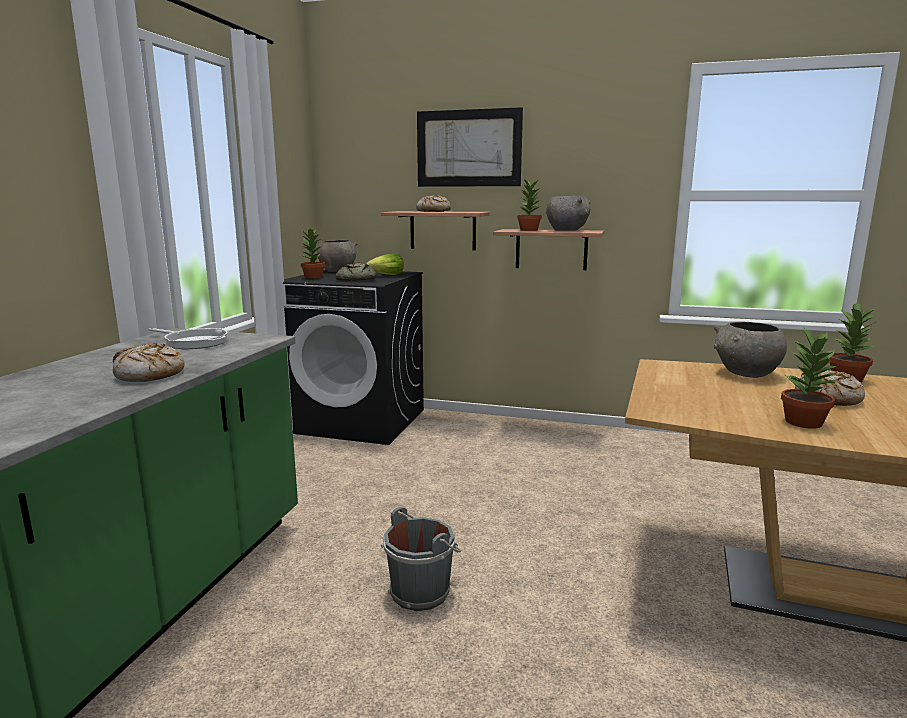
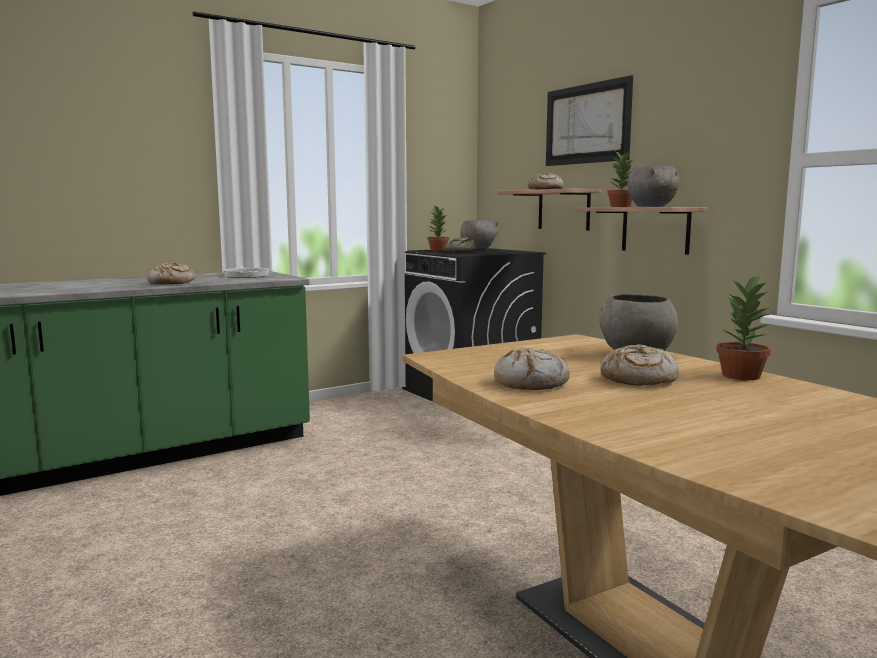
camera: 40 degrees right, 5 degrees down
(387, 275) = (500, 252): lettuce -> none
(422, 590) = (311, 497): grey bucket -> none
(803, 422) = (531, 383): potted plant -> bread

